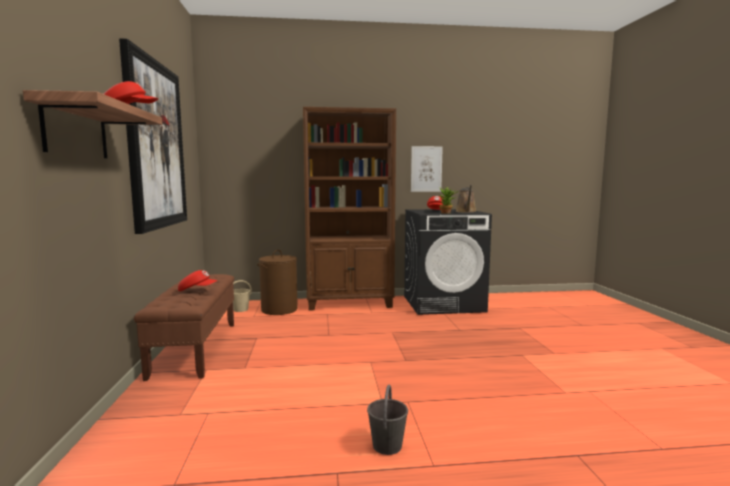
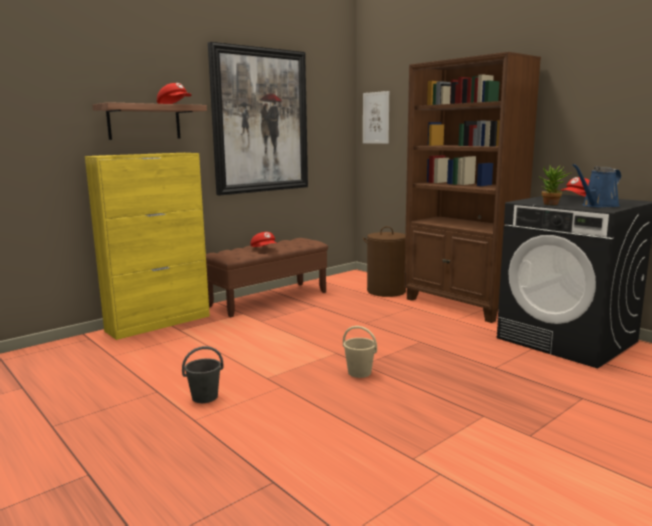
camera: 55 degrees right, 5 degrees up
(129, 422) = (159, 323): none -> yellow cabinet
(241, 309) = (360, 282): beige bucket -> beige bucket (360, 373)
(426, 169) = (593, 134): picture -> picture (376, 118)
(466, 212) = (598, 206): brown watering can -> blue watering can

